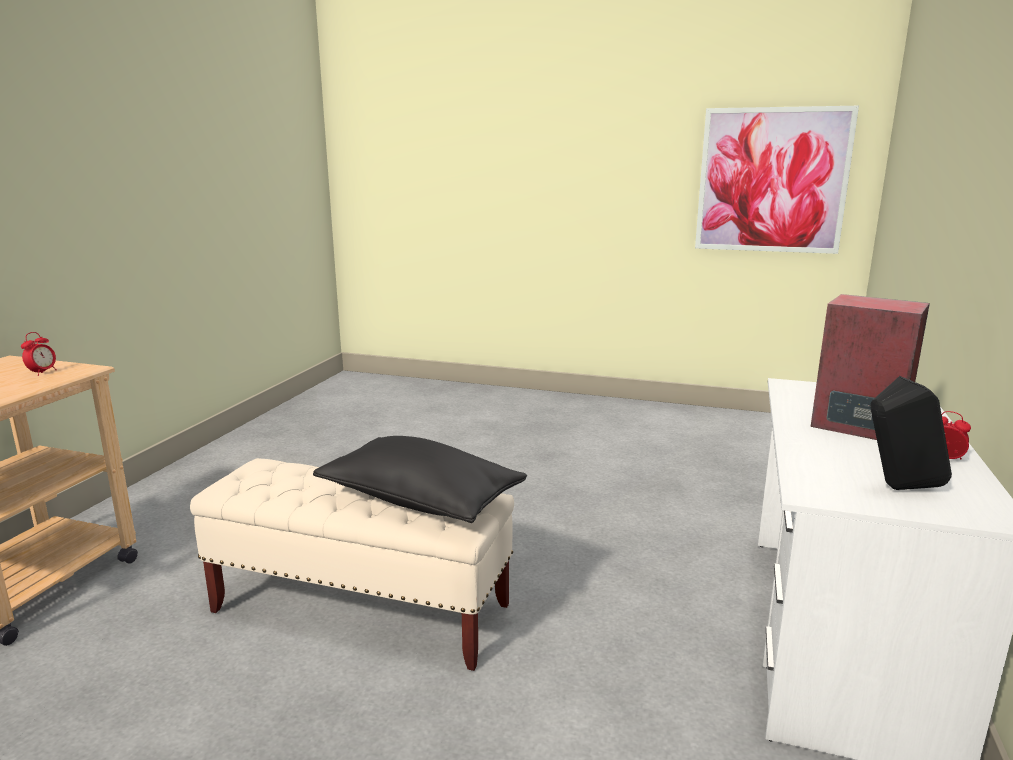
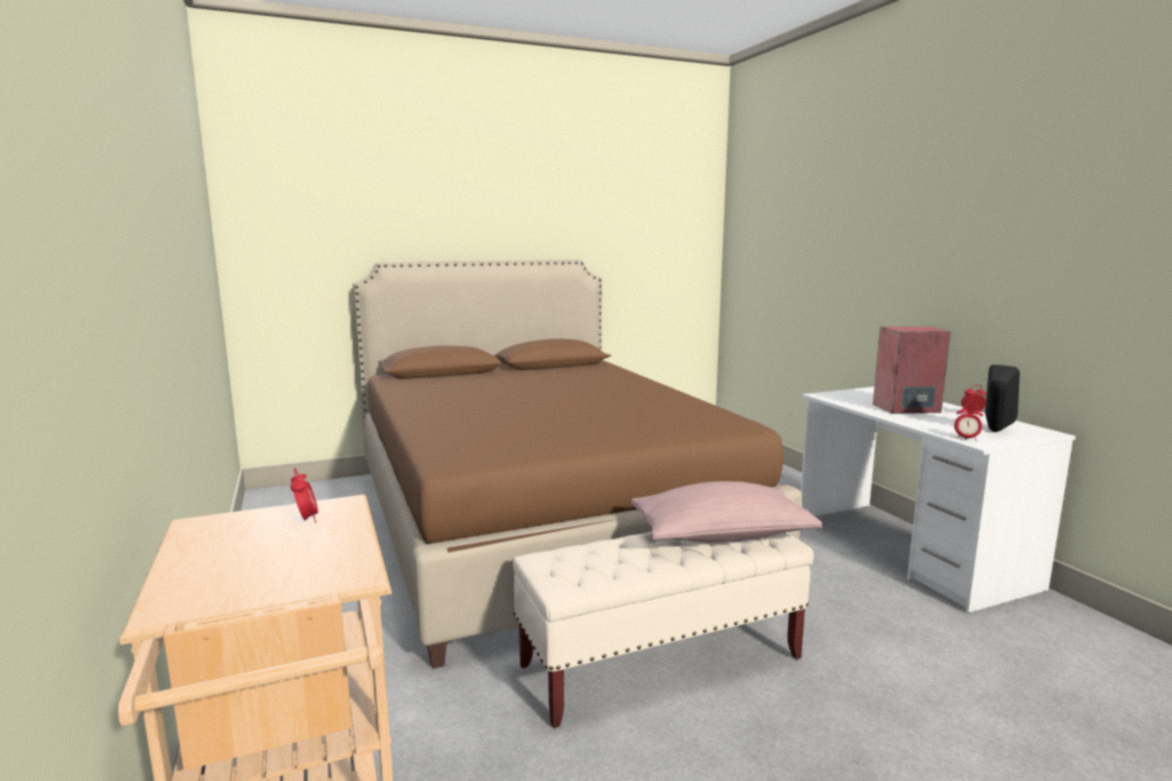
camera: 40 degrees left, 5 degrees down
(420, 501) = (721, 536): black pillow -> pink pillow
(489, 456) = (540, 521): none -> brown bed
(772, 181) = (656, 257): picture -> none
(809, 483) = (966, 439): none -> alarm clock

